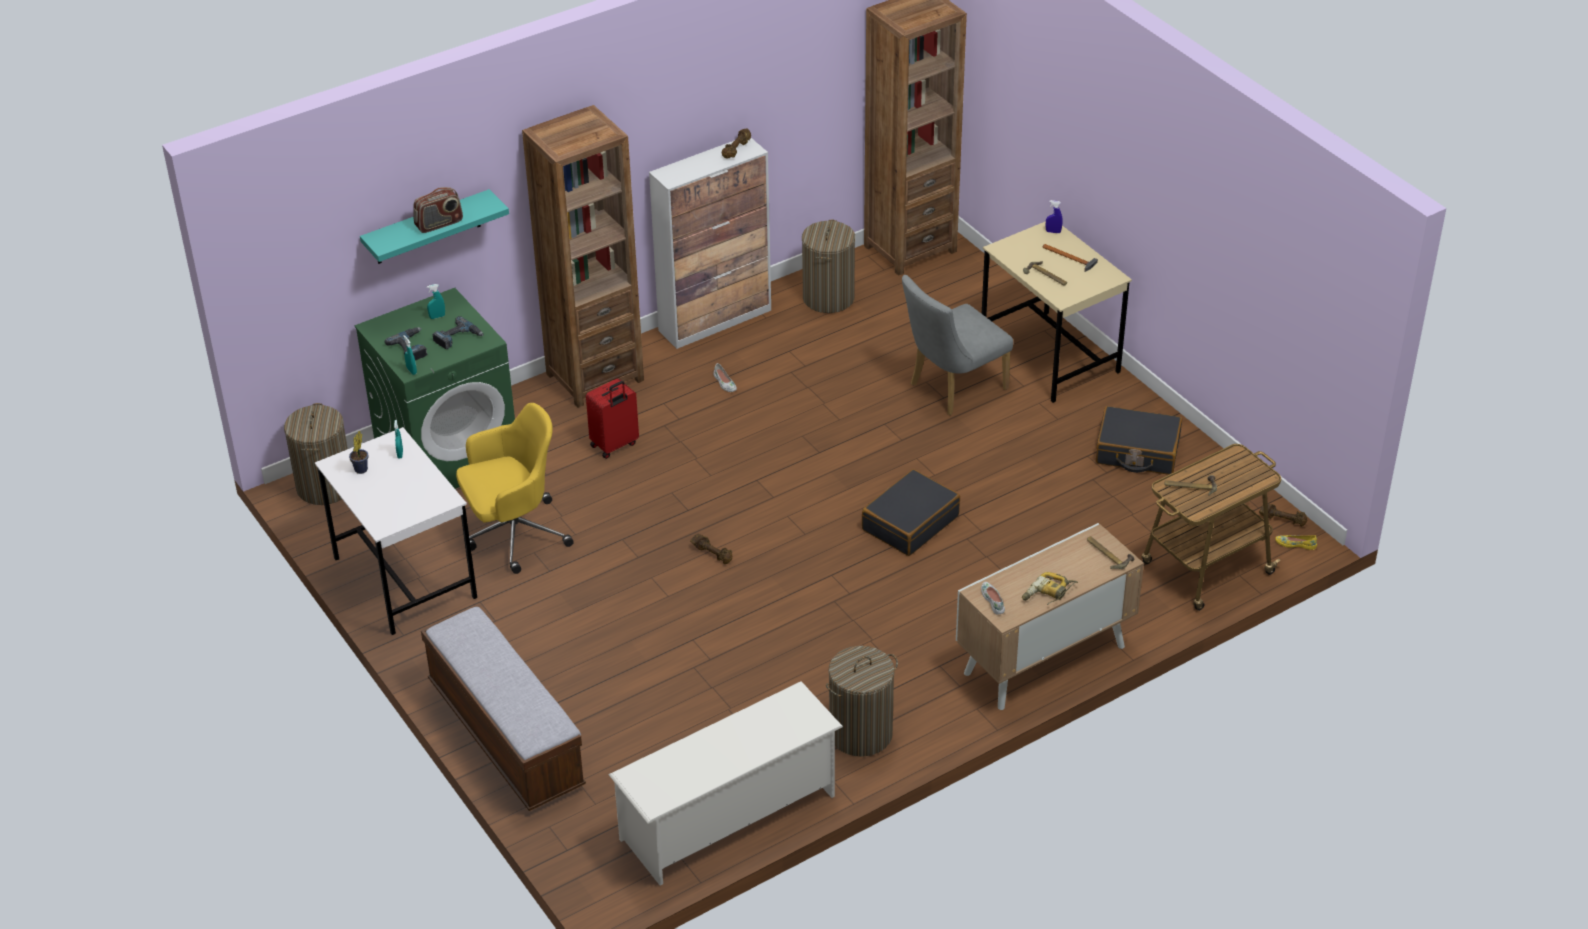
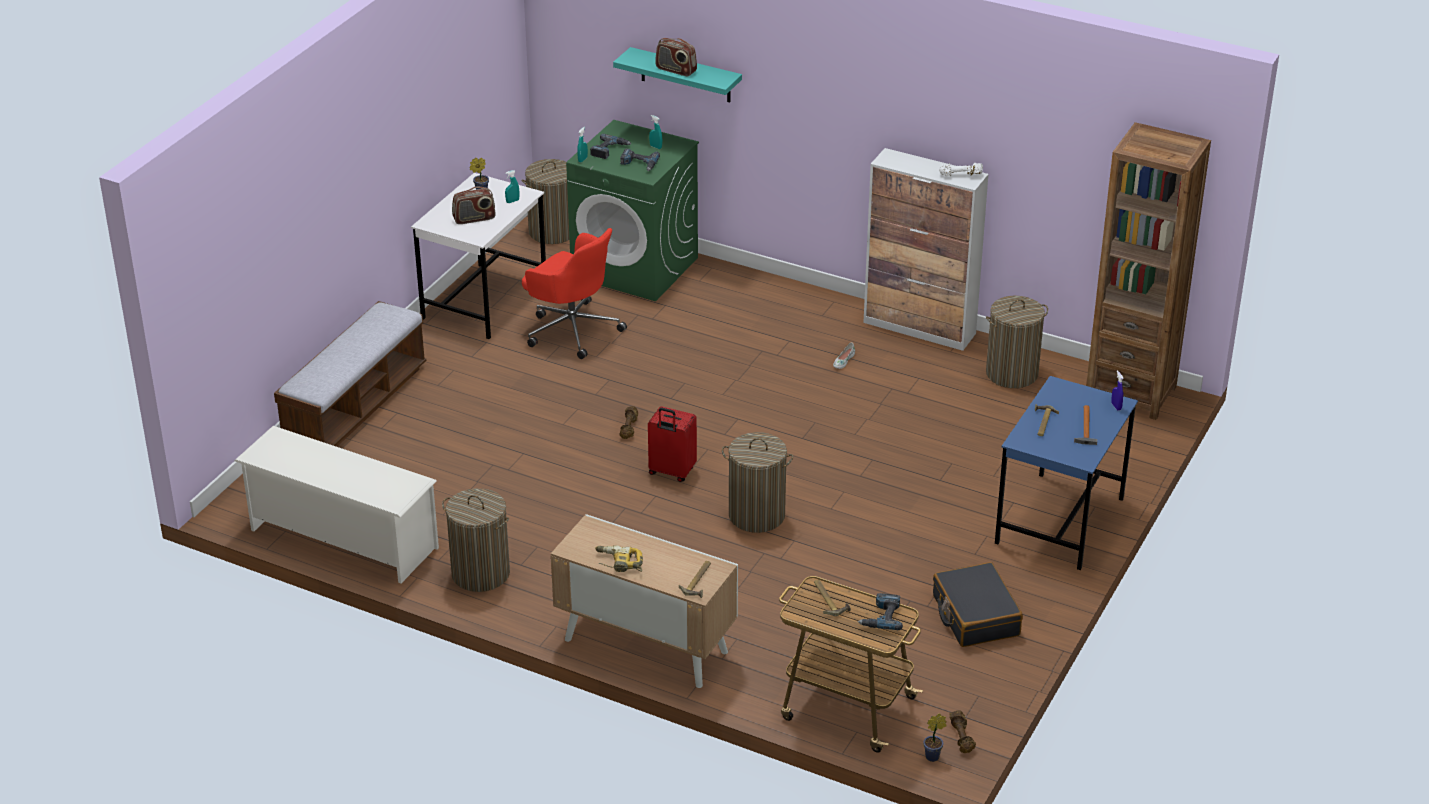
camera: 60 degrees right, 5 degrees down
(407, 491) = (474, 219): none -> radio
(513, 534) = (572, 329): yellow office chair -> red office chair
(595, 377) = (789, 297): brown bookcase -> none
(614, 445) = (715, 336): red suitcase -> red suitcase (671, 472)
(737, 150) = (960, 175): brown dumbbell -> white dumbbell
(910, 522) = (756, 515): black suitcase -> laundry basket
(952, 389) = (956, 480): grey chair -> none
(993, 600) = (587, 536): white shoe -> none
(1050, 357) = (1060, 522): beige desk -> blue desk
(1232, 465) = (881, 616): none -> power drill
(1295, 544) = (934, 756): yellow shoe -> potted plant

